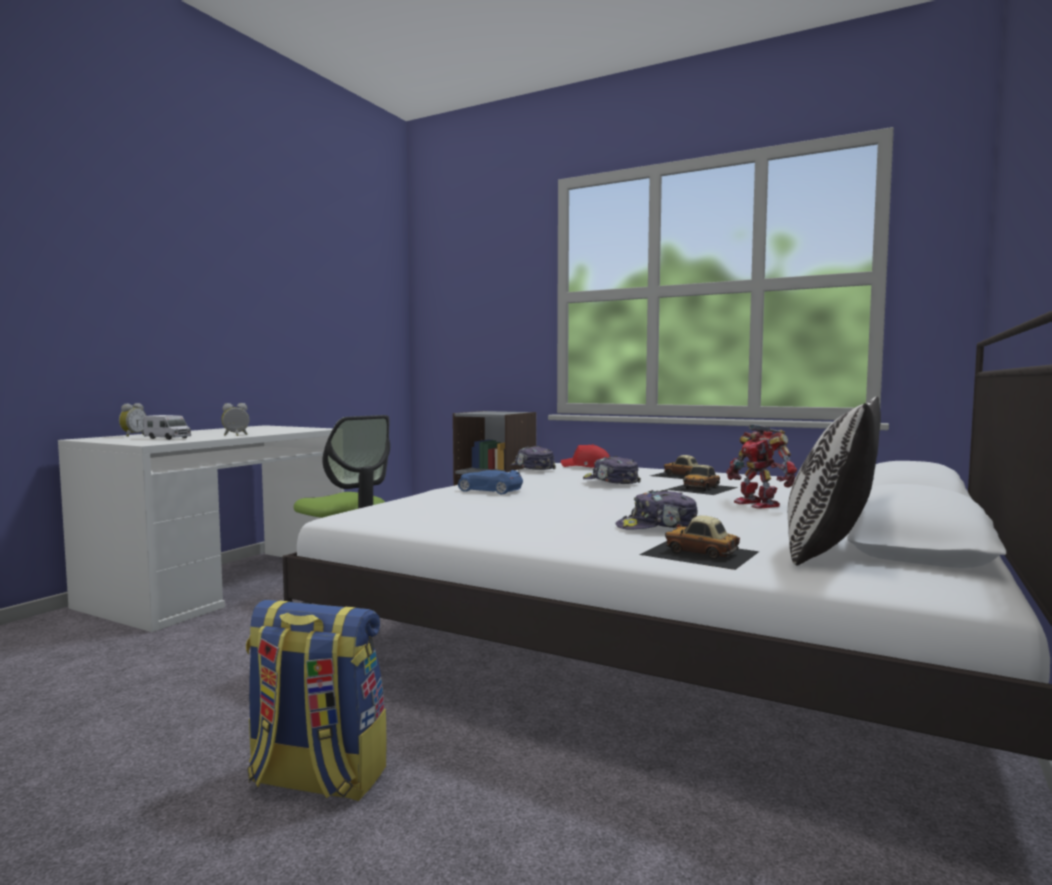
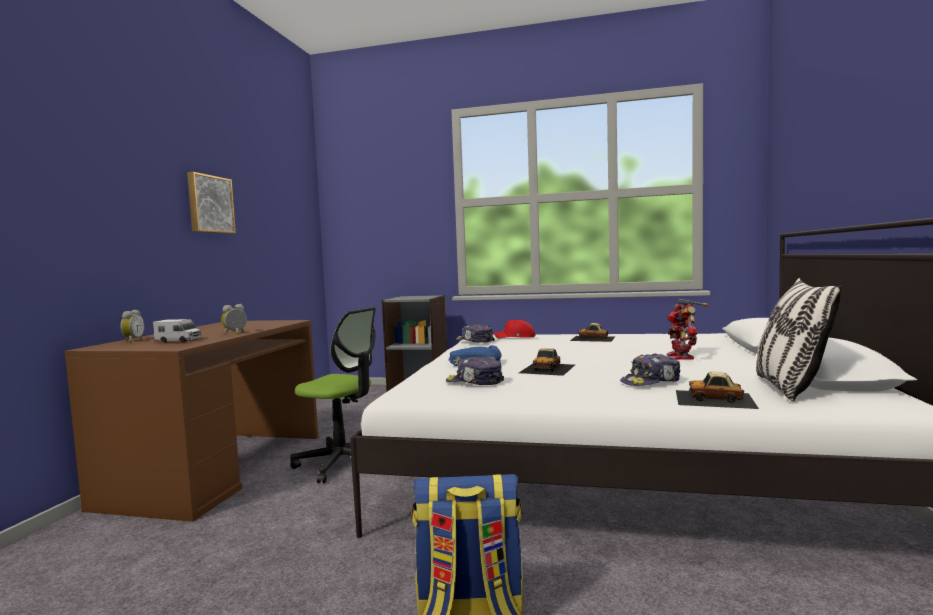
camera: 15 degrees left, 0 degrees up
(221, 585) = (218, 468): white desk -> brown desk
(251, 294) = (209, 204): none -> picture
(610, 482) = (555, 348): cap -> cap (474, 382)
(702, 488) = (625, 347): toy car -> toy car (548, 368)
(759, 504) = (682, 357): toy robot -> toy robot turned 45 degrees clockwise

